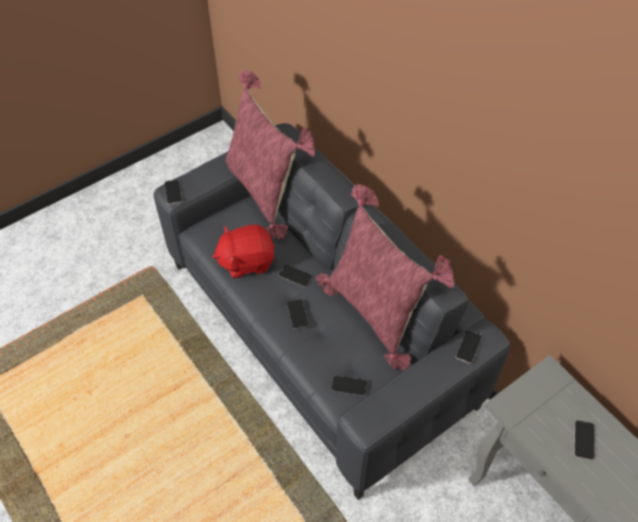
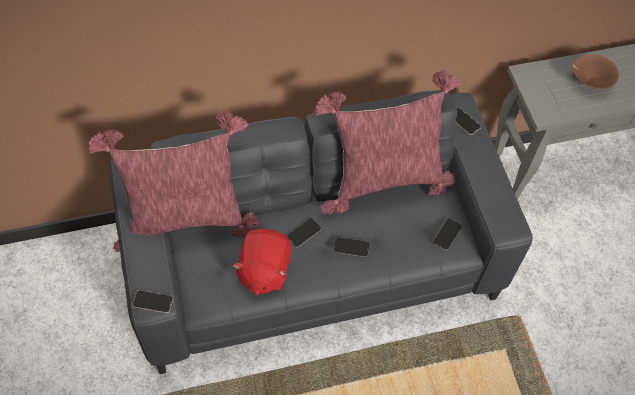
camera: 70 degrees left, 5 degrees up
(584, 440) = (589, 81): phone -> brown bowl

